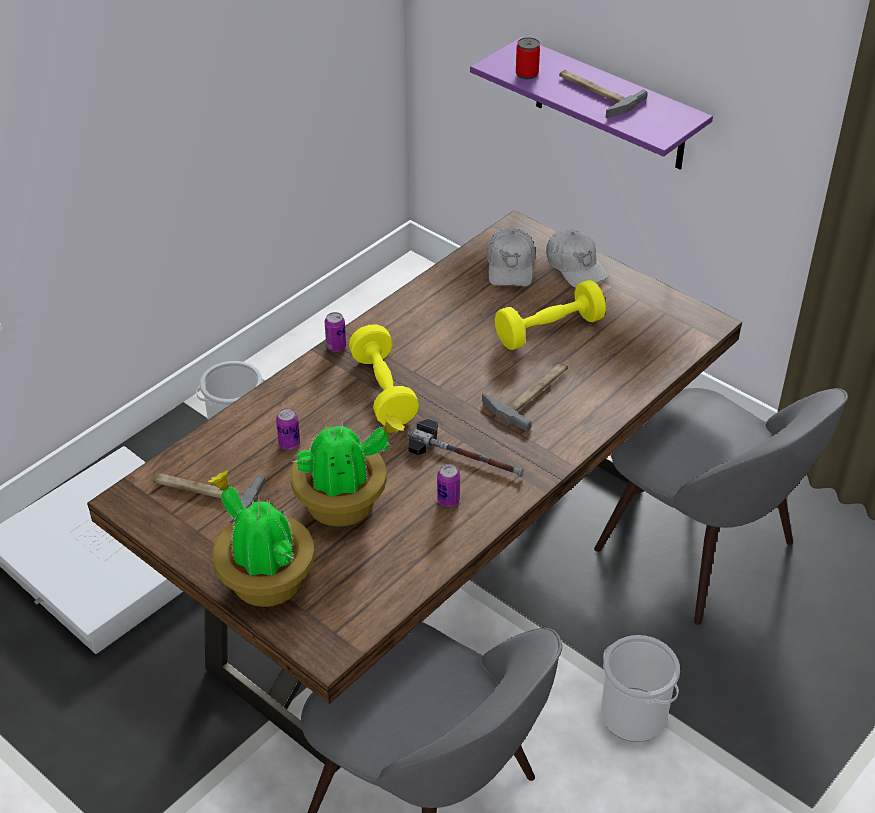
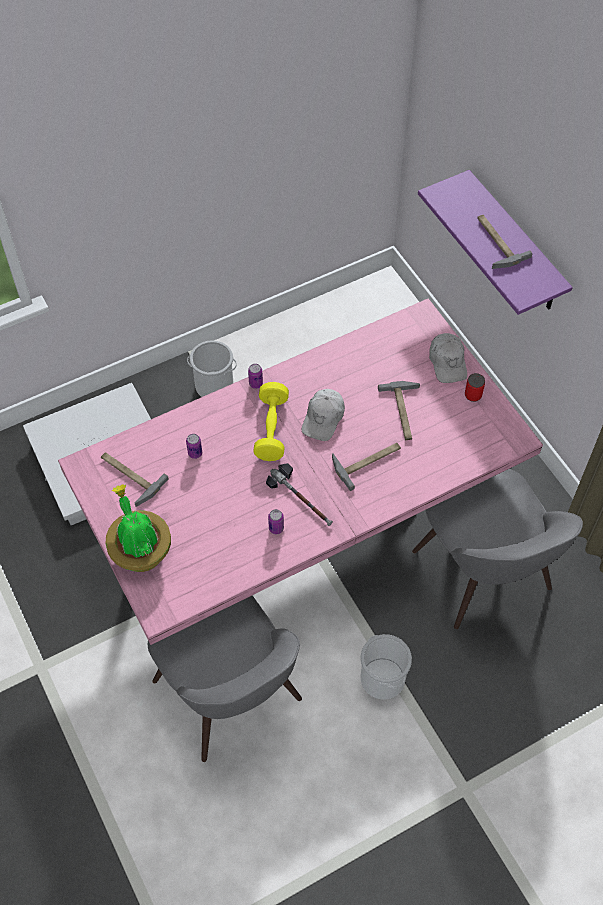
camera: 20 degrees right, 15 degrees up
(344, 504) = (210, 510): potted plant -> none
(437, 571) = (302, 534): brown dining table -> pink dining table
(511, 267) = (402, 349): white cap -> white cap (323, 418)
(527, 74) = (455, 209): can -> can (473, 395)
(549, 330) = (403, 412): yellow dumbbell -> hammer

